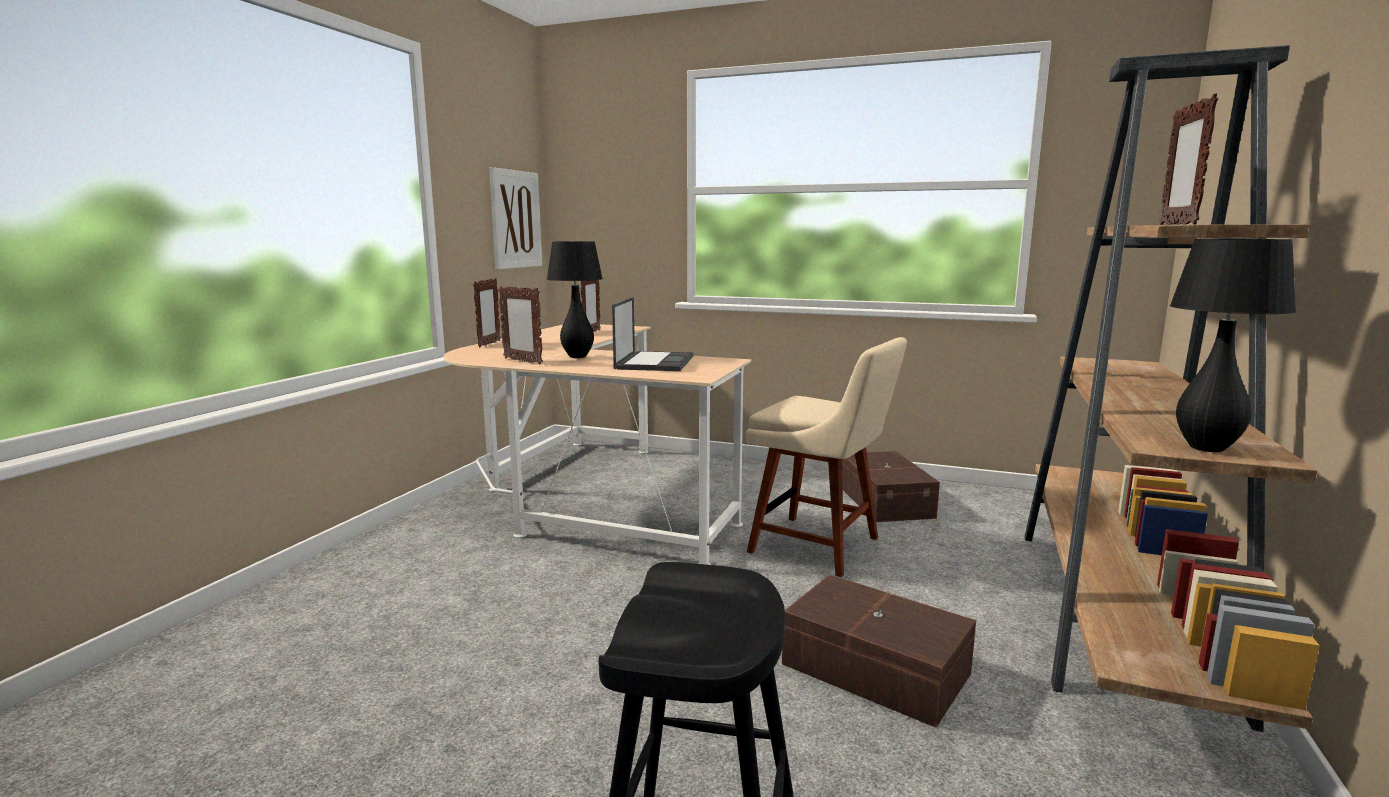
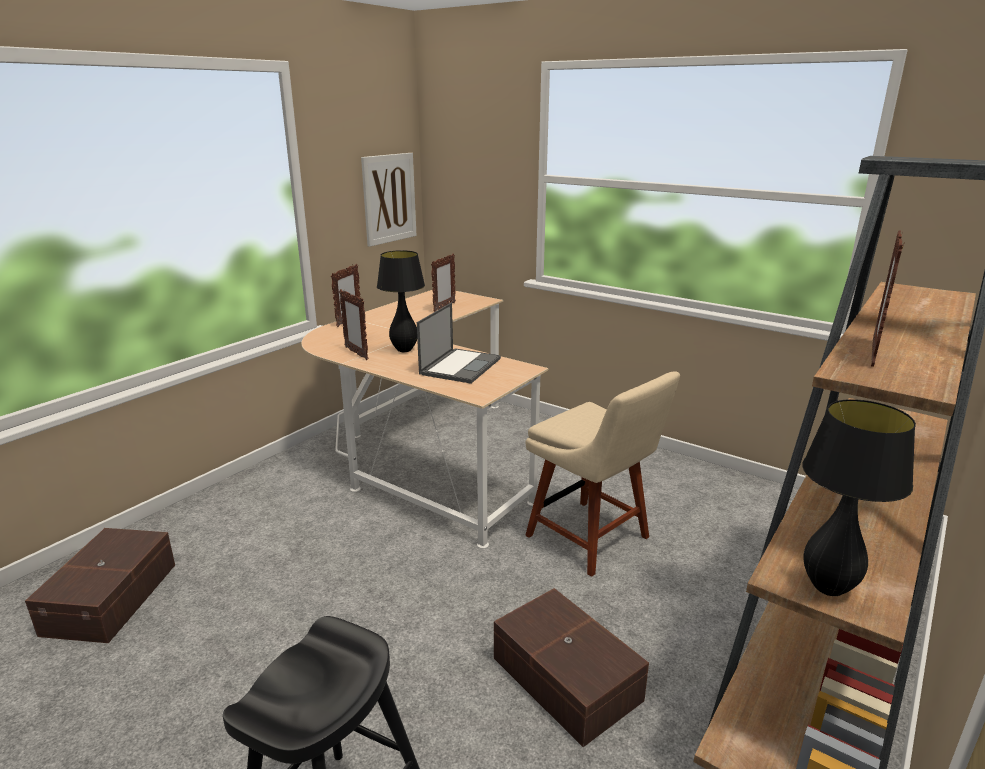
camera: 15 degrees right, 10 degrees up
(886, 501) = (681, 494): brown storage box -> brown storage box (113, 598)

